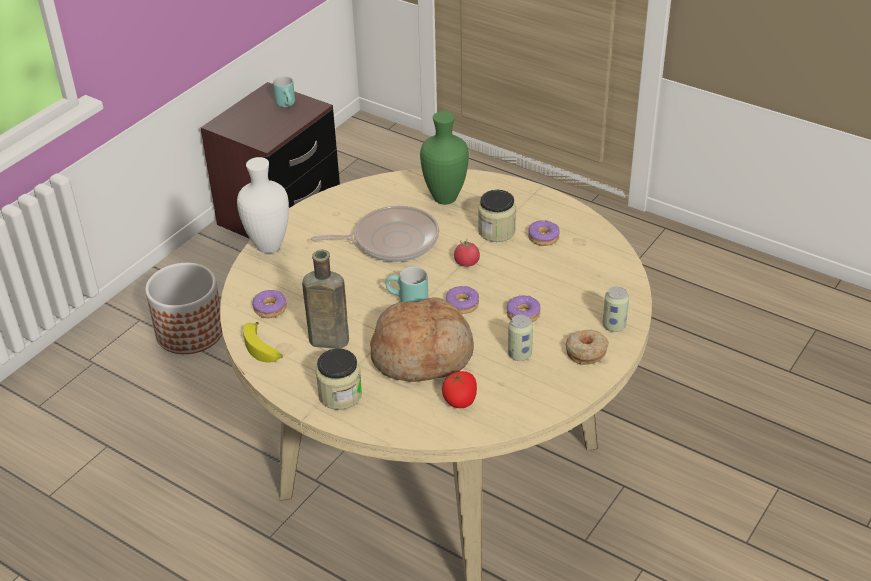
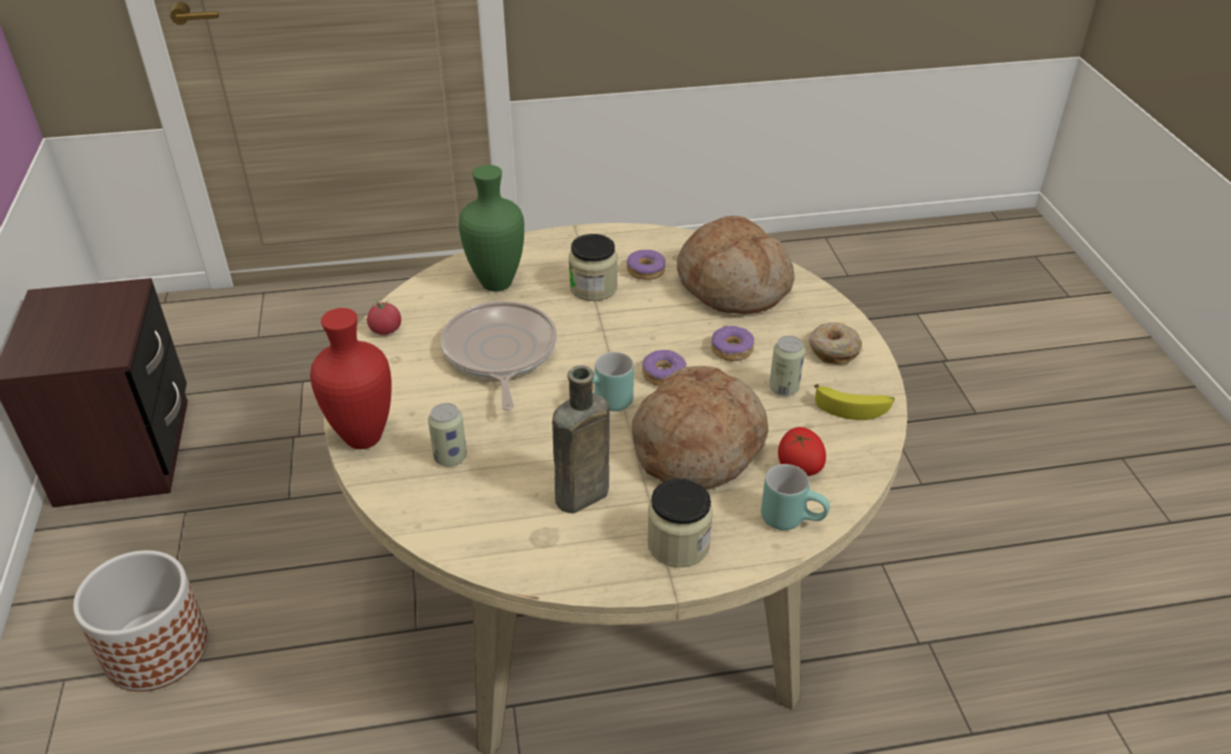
camera: 45 degrees left, 0 degrees up
(263, 349) = (521, 554): banana -> banana (853, 407)
(268, 246) = (361, 437): white vase -> red vase
(270, 309) = (465, 504): donut -> none
(288, 105) = (91, 302): turquoise mug -> turquoise mug (792, 518)
(391, 241) = (499, 354): frying pan -> frying pan turned 45 degrees counterclockwise
(466, 263) = (608, 333): tomato -> tomato (386, 330)
(585, 277) = (733, 285): none -> bread
(614, 326) = (820, 313): can -> can (450, 457)

